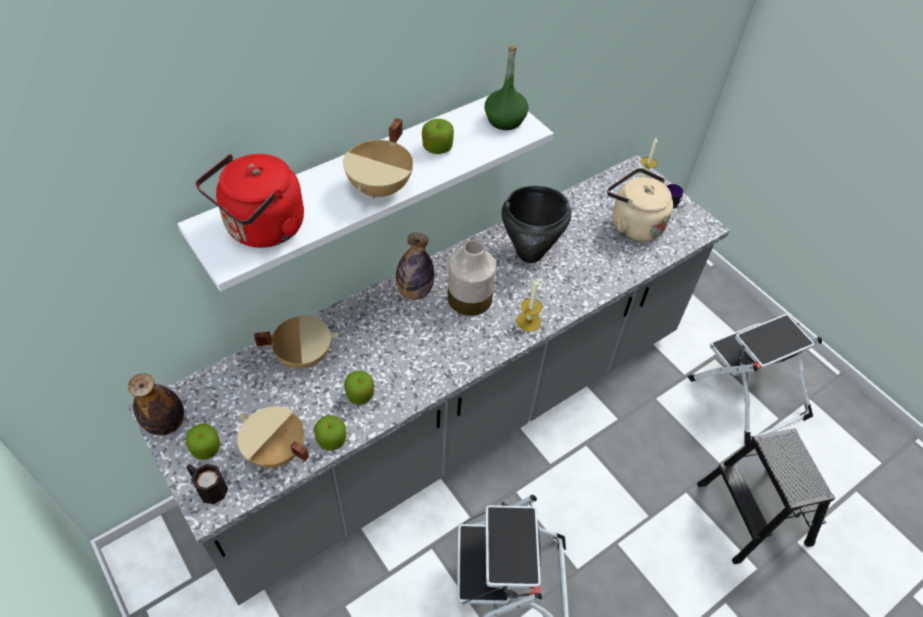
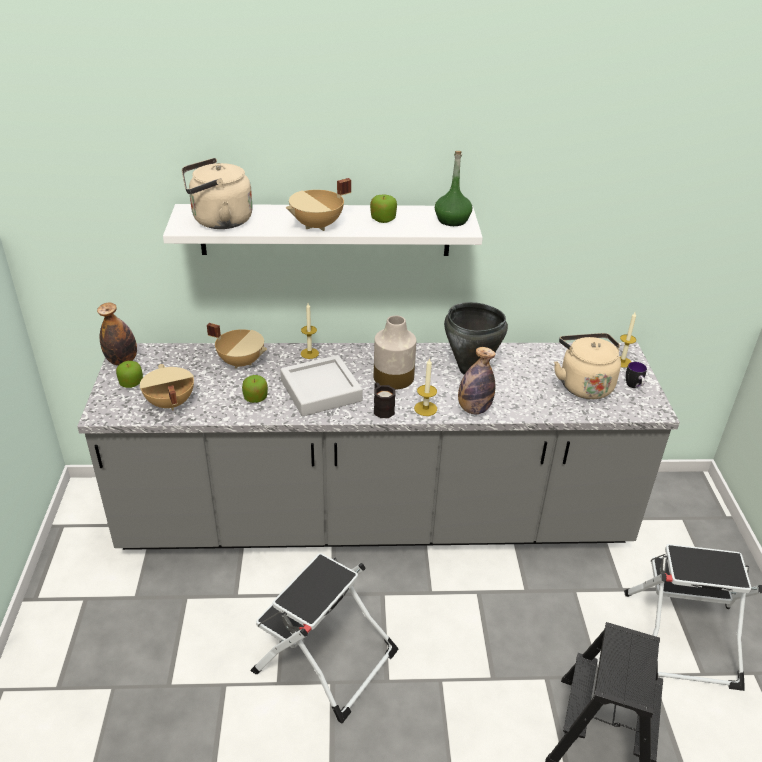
camera: 35 degrees right, 15 degrees down
(208, 487) = (111, 403): black mug -> black mug (382, 408)
(262, 229) = (218, 221): red kettle -> beige kettle
(331, 439) = (211, 413): apple -> none
(365, 308) = (309, 353): none -> candle
(414, 292) = (355, 358): bottle -> bottle (473, 409)
(416, 351) = (321, 391): none -> grey tray

